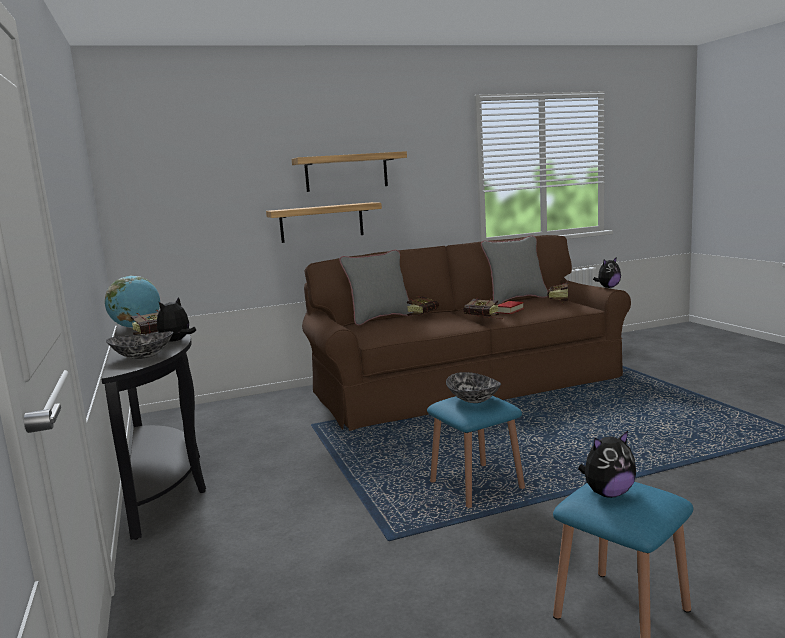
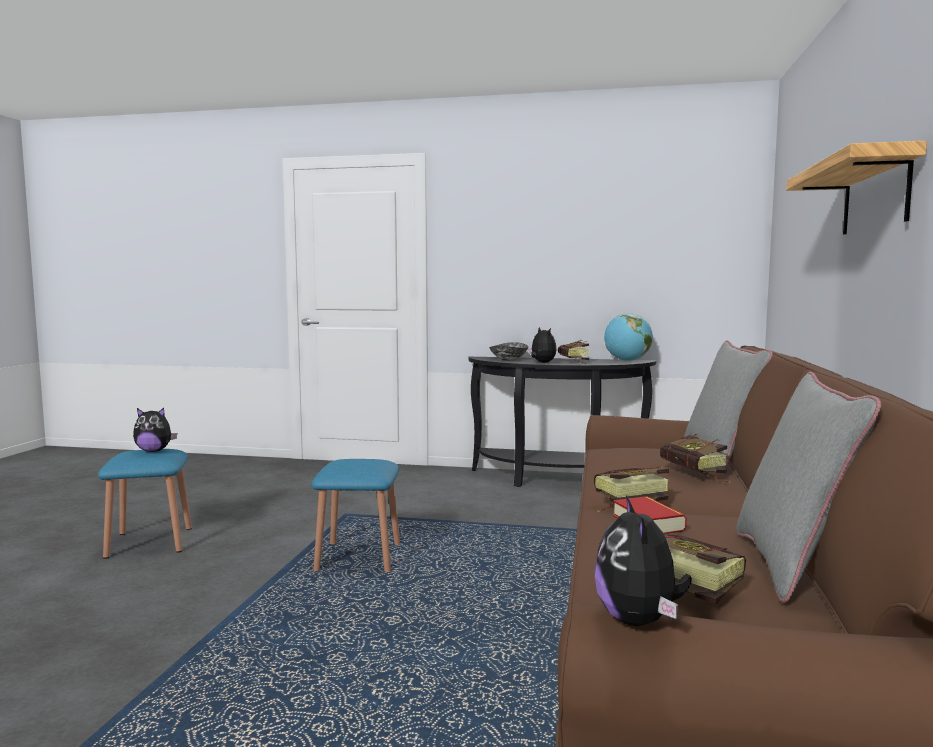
camera: 120 degrees right, 5 degrees down
(321, 222) = (848, 290): shelf -> none
(474, 399) = (356, 463): bowl -> none
(608, 493) = (154, 451): plush toy -> plush toy turned 105 degrees counterclockwise

